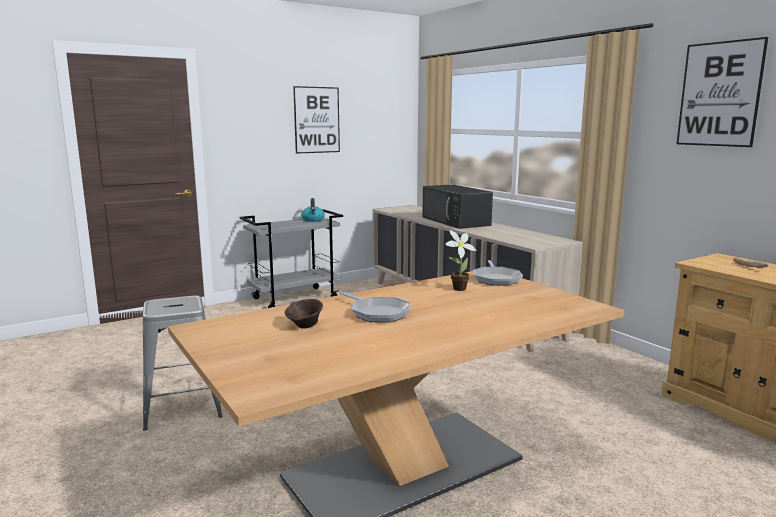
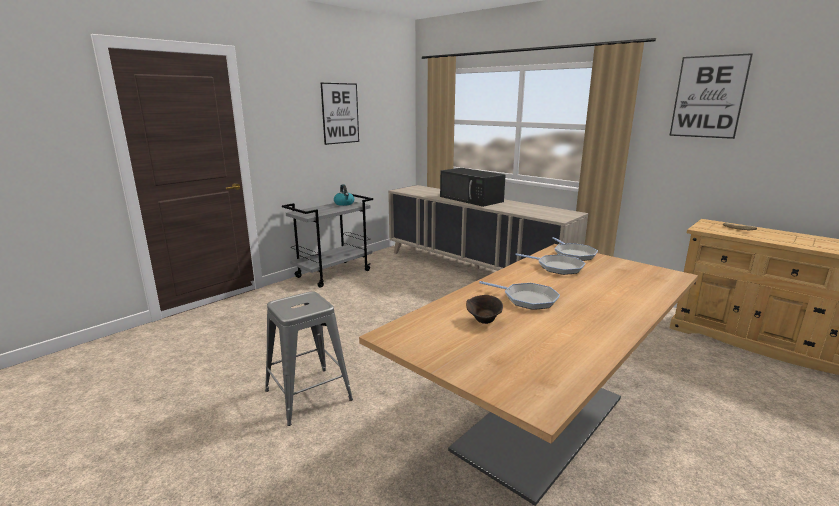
camera: 15 degrees left, 5 degrees up
(457, 289) = (557, 267): potted plant -> frying pan

